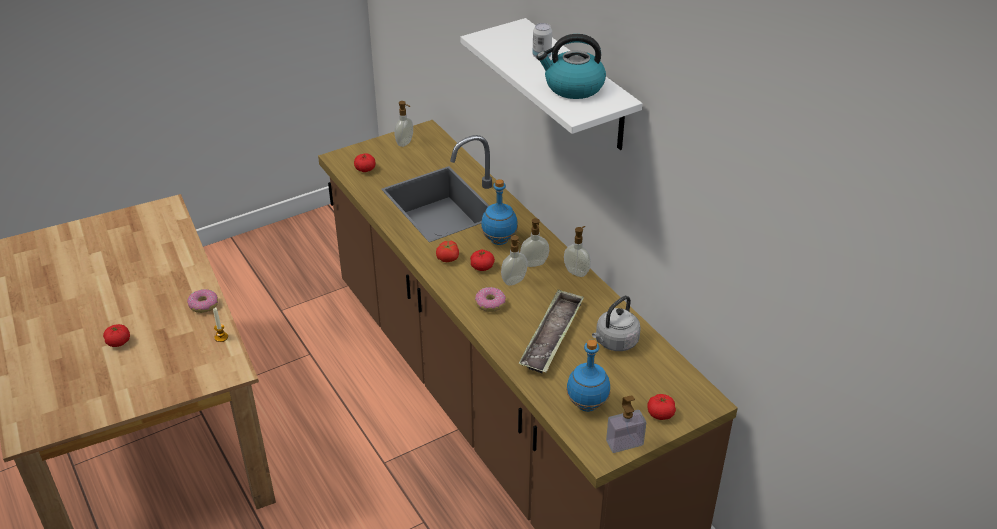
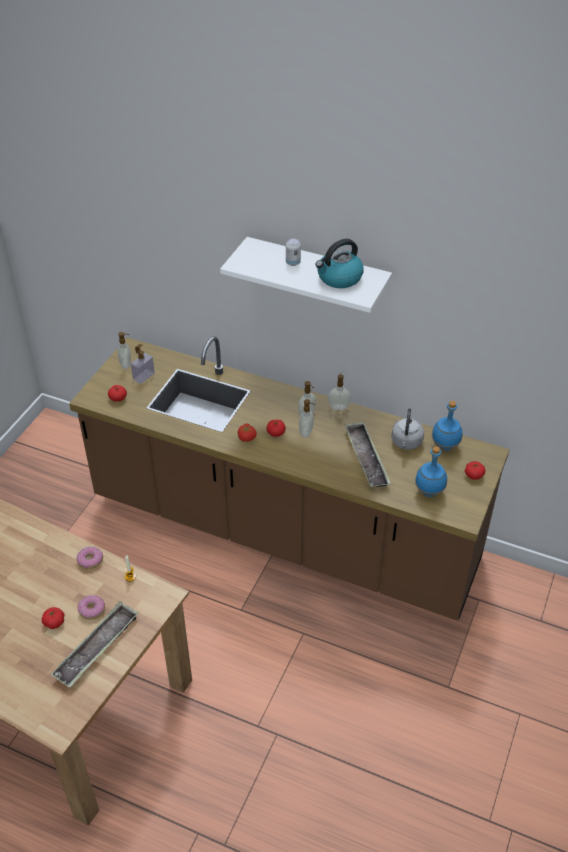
camera: 35 degrees left, 5 degrees up
(128, 383) = (97, 647): none -> tray
(490, 304) = (307, 456): donut -> donut (92, 610)
(498, 240) = (267, 408): blue bottle -> blue bottle (445, 446)
(624, 443) = (471, 504): soap dispenser -> soap dispenser (143, 376)

